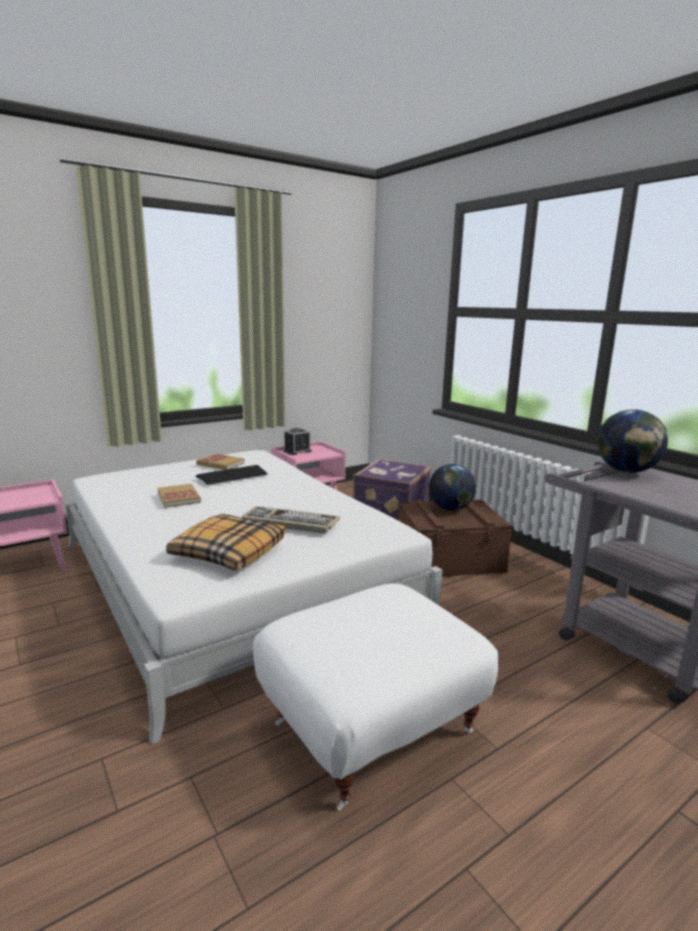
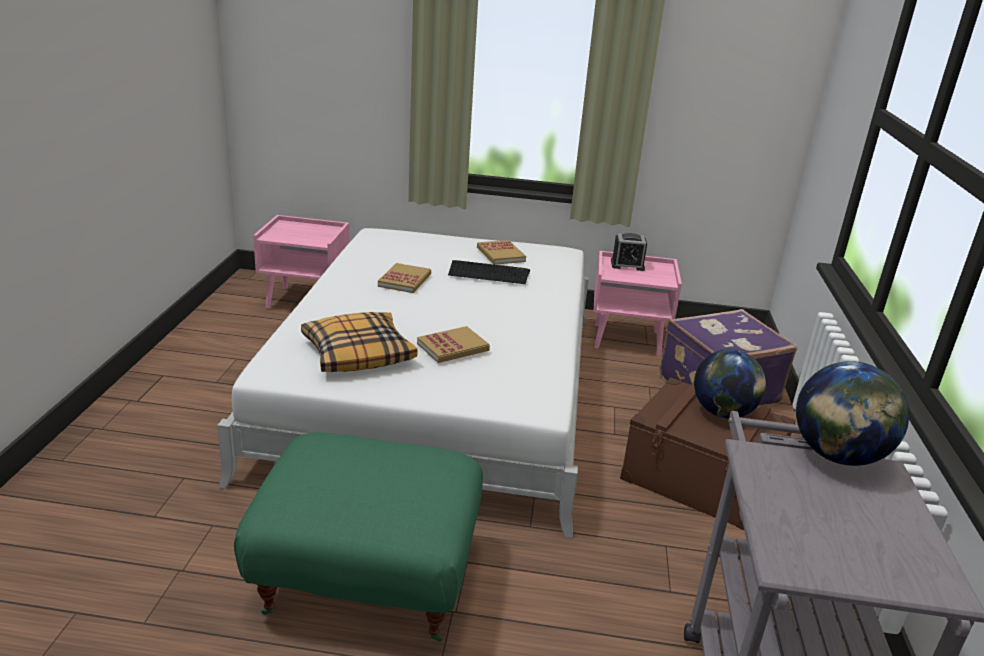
camera: 40 degrees right, 10 degrees up
(289, 522) = (453, 347): keyboard -> book
(371, 725) = (369, 577): white ottoman -> green ottoman

